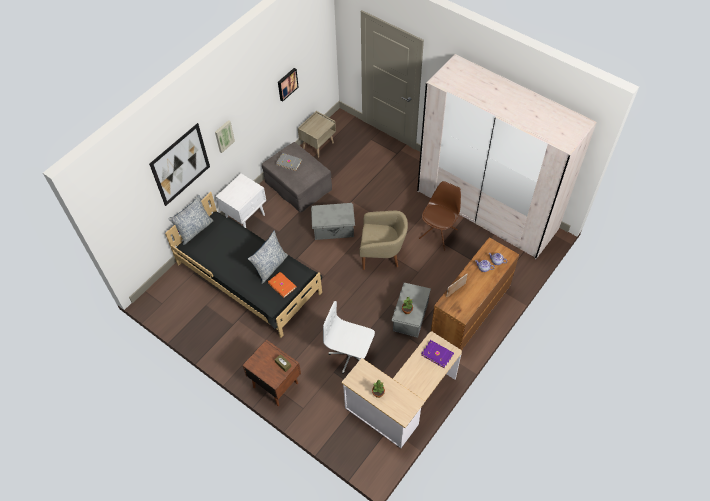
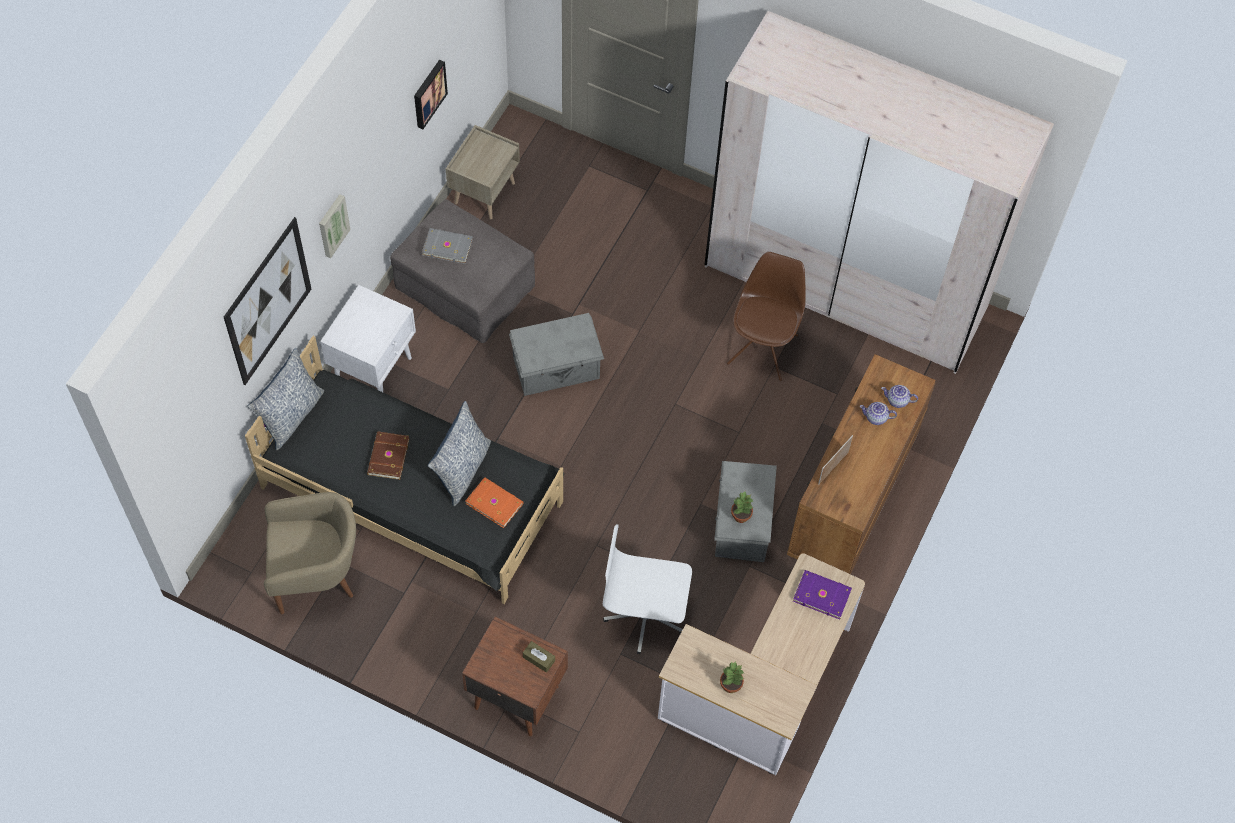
camera: 15 degrees left, 5 degrees up
(235, 255) = (387, 457): none -> brown book
(382, 256) = (664, 411): beige armchair -> beige armchair (318, 578)

